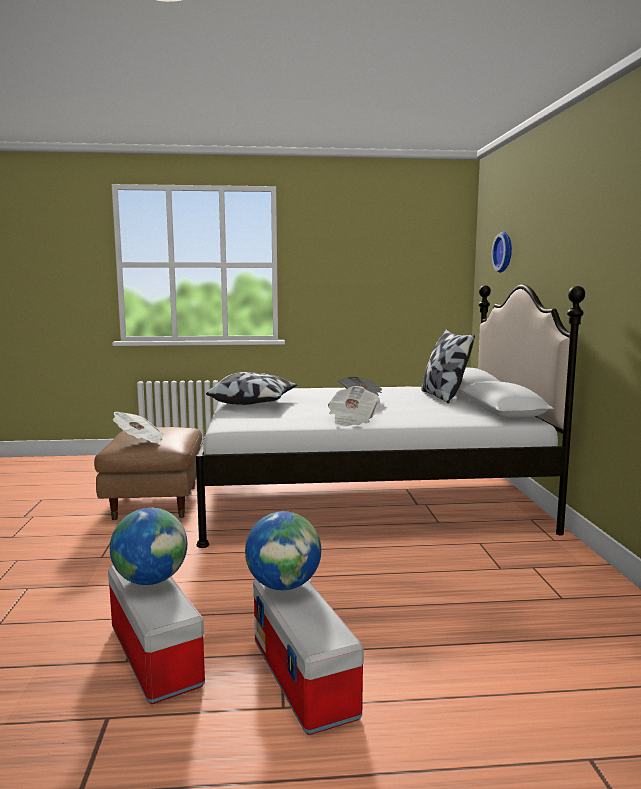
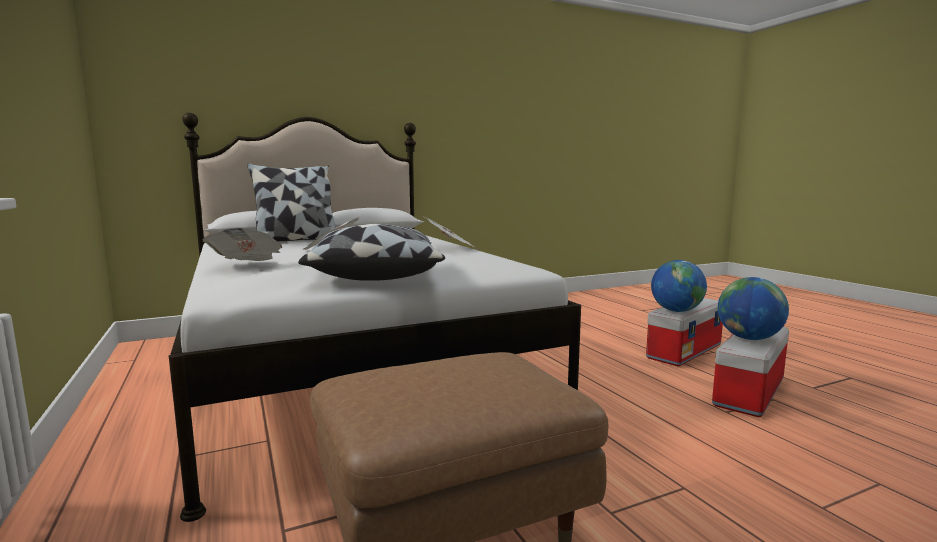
camera: 110 degrees left, 0 degrees up
(140, 440) = (505, 377): newspaper -> newspaper (247, 266)
(505, 252) = (216, 76): wall clock -> none

